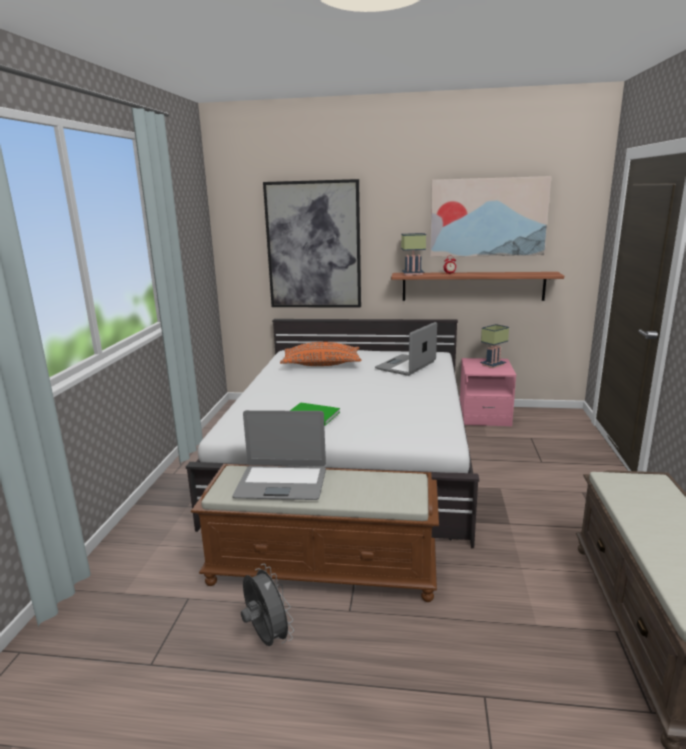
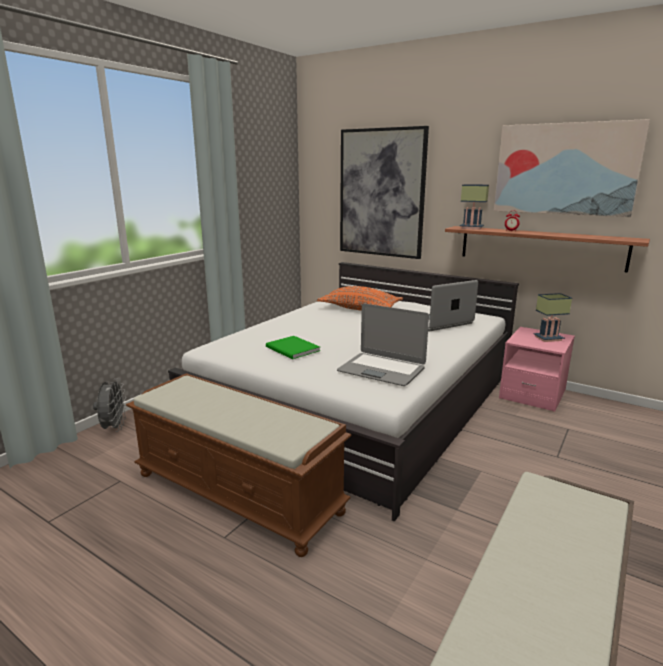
camera: 25 degrees right, 0 degrees up
(266, 638) = (140, 534): grey fan -> grey fan (114, 428)
(281, 483) = (206, 400): laptop -> laptop (381, 370)

